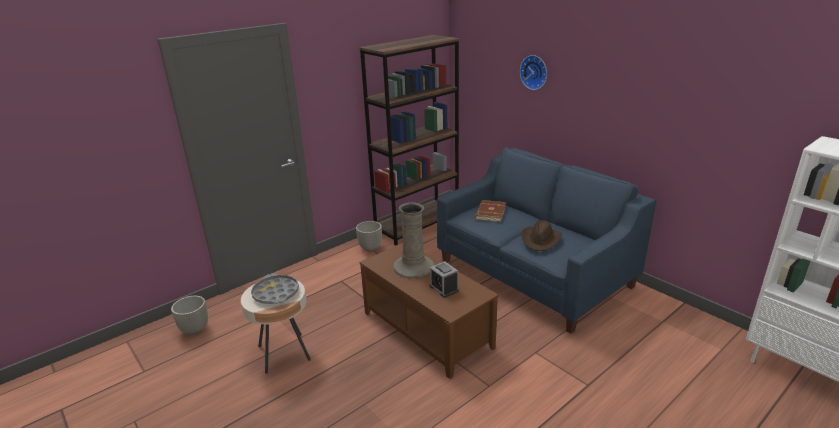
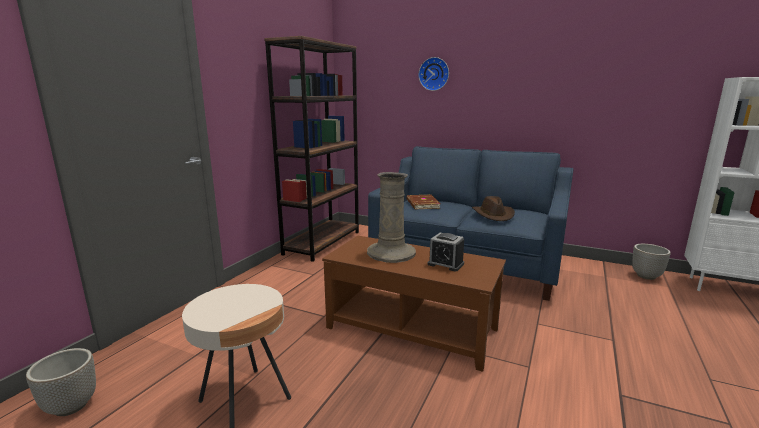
camera: 25 degrees left, 10 degrees down
(275, 293) = (238, 303): grey tray -> none
(370, 248) = (286, 268): planter -> planter (646, 276)

